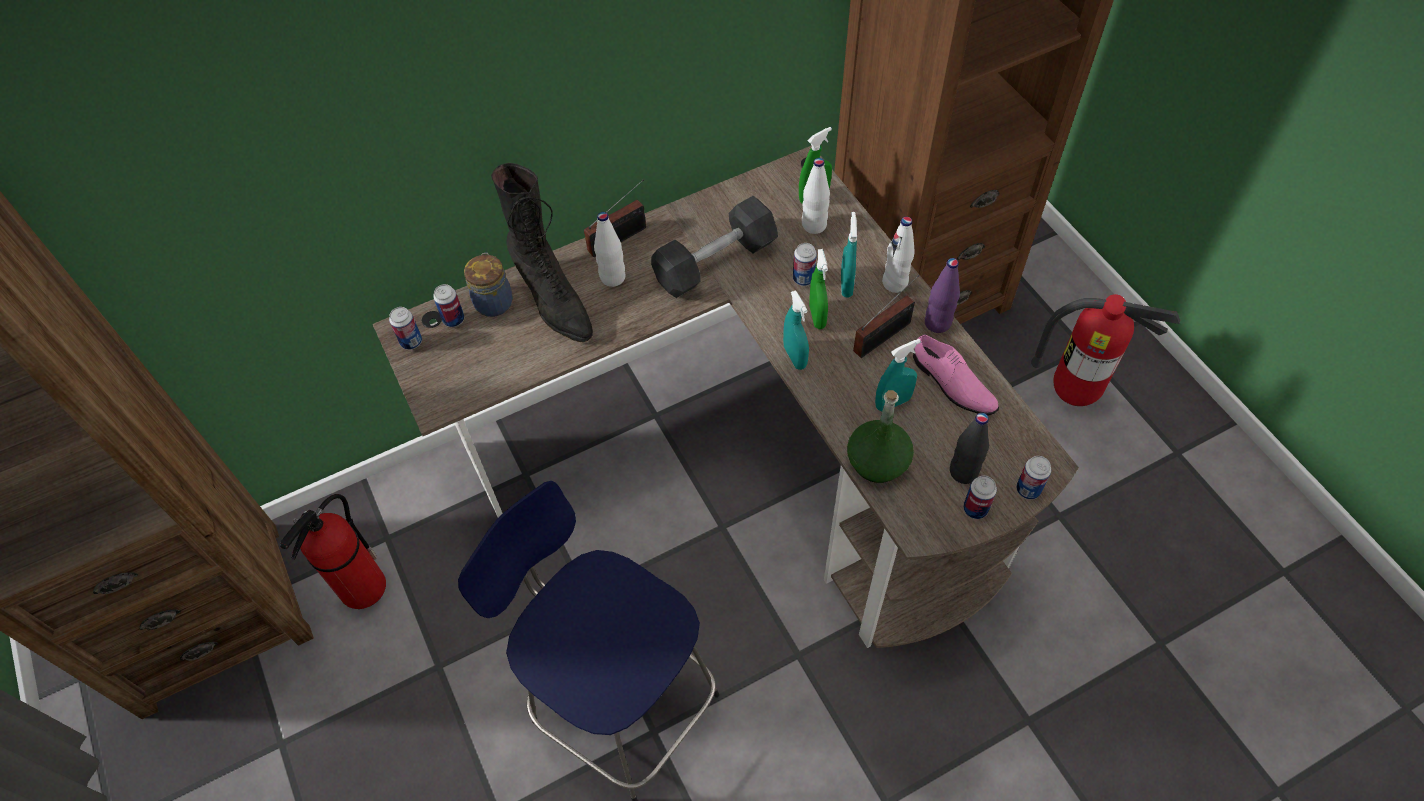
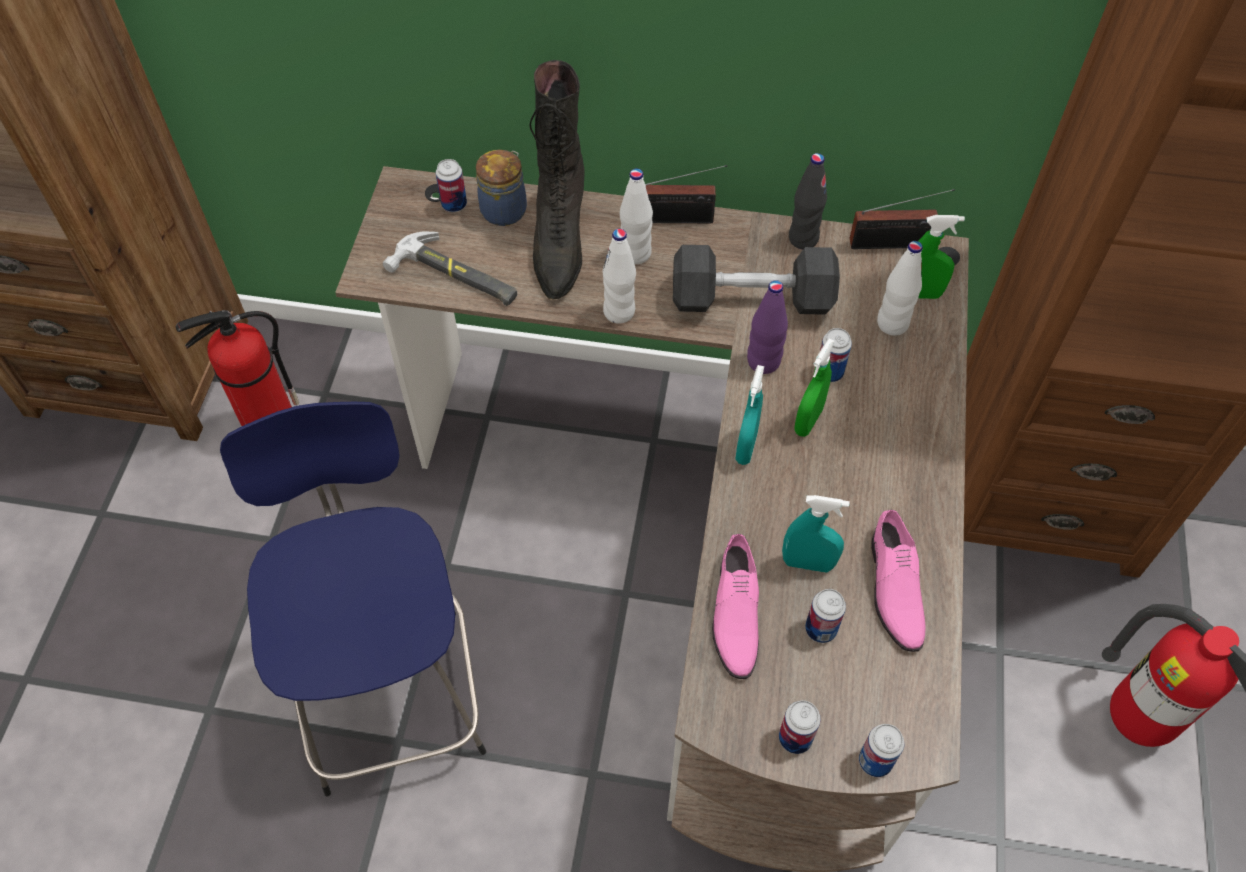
camera: 35 degrees right, 0 degrees up
(411, 342) = (400, 202): can -> can (820, 629)
(501, 368) = (456, 277): none -> hammer
(846, 285) = (870, 407): turquoise spray bottle -> none
(877, 461) = (734, 613): green bottle -> pink shoe
(885, 335) = (865, 487): radio -> radio (894, 244)
(895, 283) = (927, 439): white bottle -> white bottle (619, 312)
(937, 323) = (937, 512): purple bottle -> purple bottle (763, 362)
(963, 472) = (818, 690): black bottle -> black bottle (803, 238)

